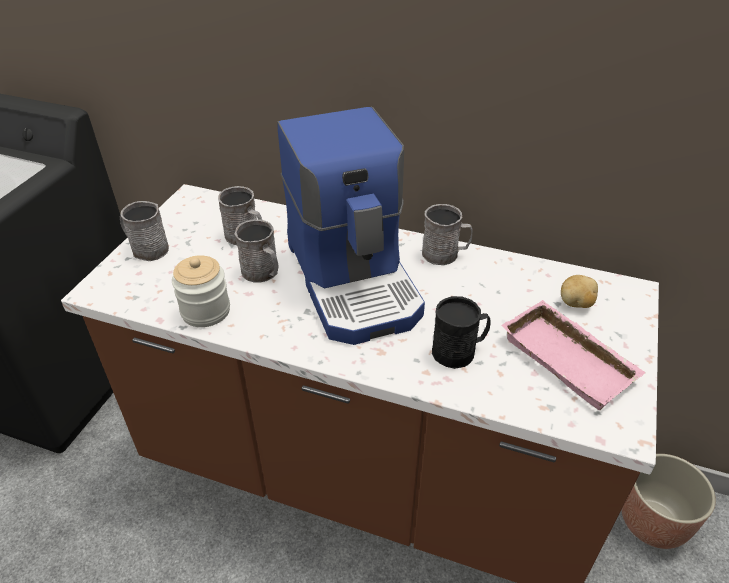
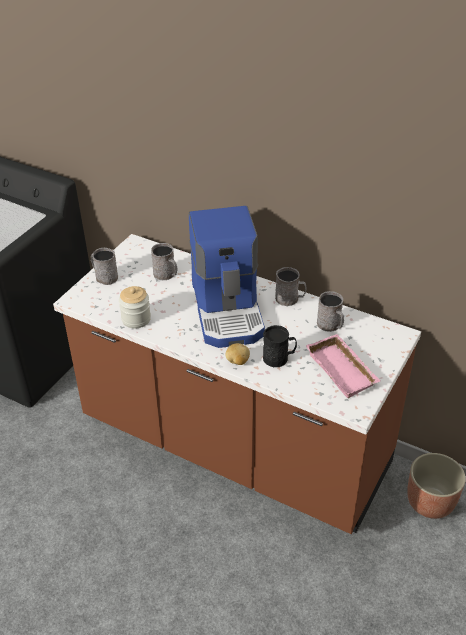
camera: 10 degrees right, 0 degrees up
(263, 273) = (173, 299): grey mug -> grey mug (331, 325)
(576, 303) = (361, 338): potato -> potato (237, 361)

